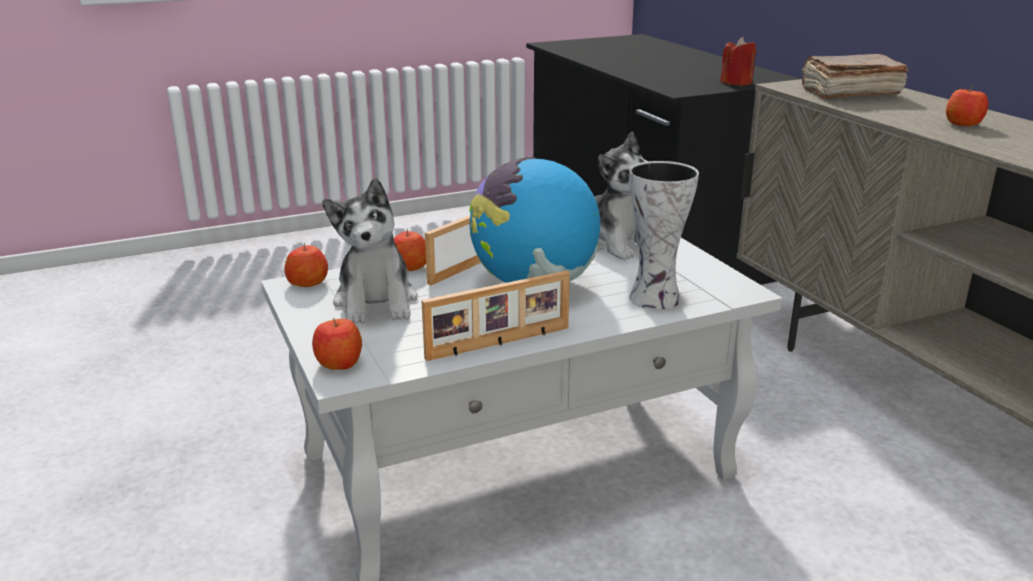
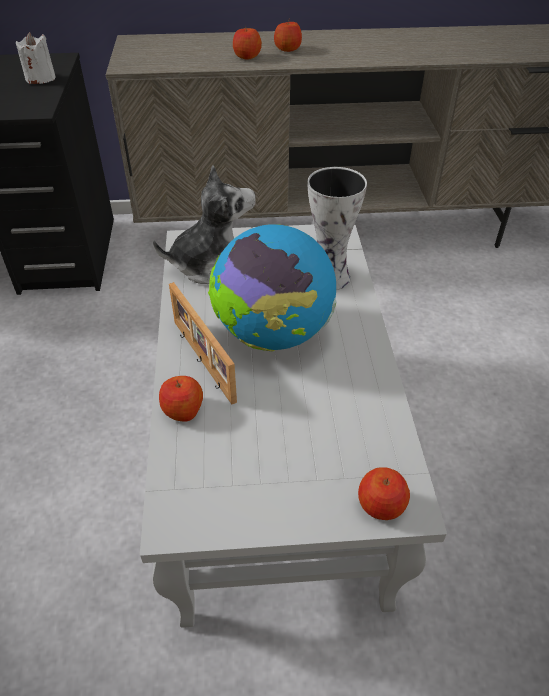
camera: 70 degrees left, 20 degrees up
(308, 282) = (175, 506): apple -> apple (247, 56)
(376, 302) = (256, 452): plush toy -> none
(499, 344) = (377, 384): picture frame -> none
(736, 83) = (40, 79): red candle -> white candle
(848, 93) = (175, 53): brown book -> none

